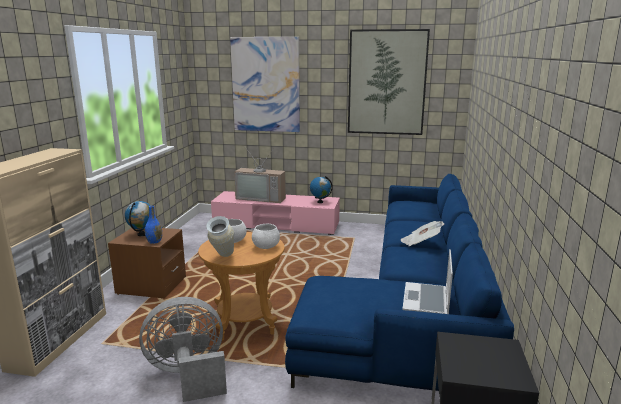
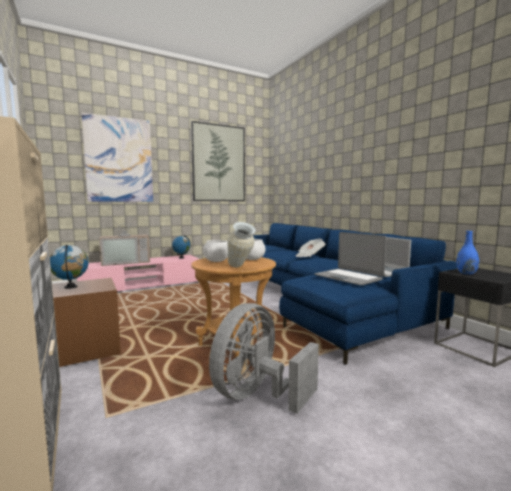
camera: 40 degrees left, 10 degrees down
(154, 242) = (101, 288): blue vase -> blue vase (466, 273)
(360, 297) = (348, 277): none -> laptop

